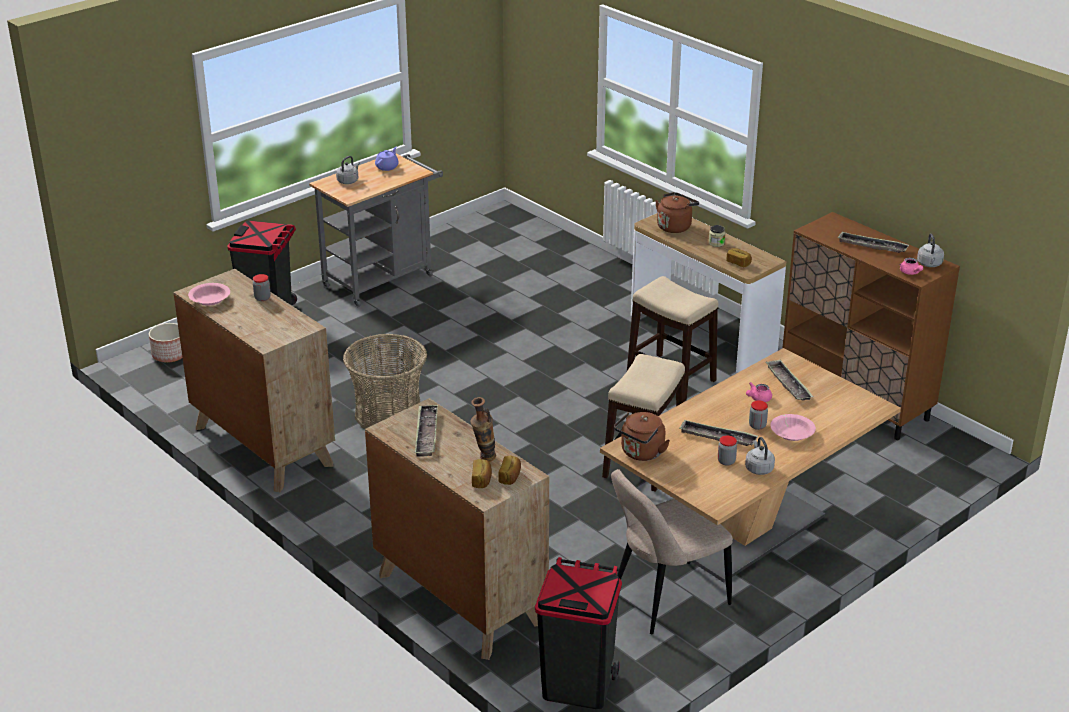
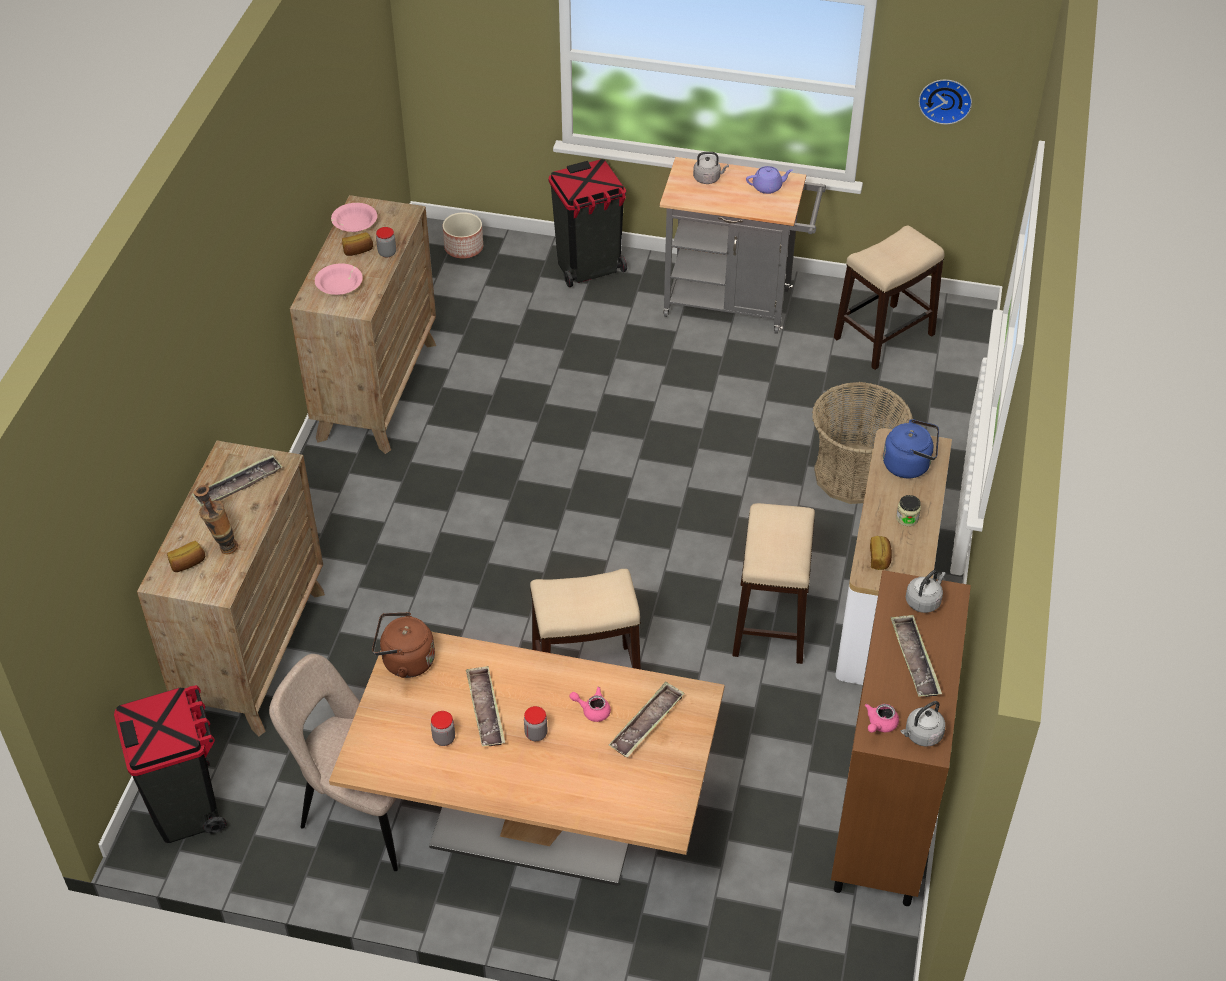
camera: 55 degrees right, 15 degrees up
(388, 414) = (501, 442): basket -> basket (854, 474)
(453, 55) = (945, 99): none -> wall clock
(484, 244) = (884, 336): none -> stool
(510, 477) = (207, 581): bread -> bread (358, 251)
(675, 226) = (909, 465): brown kettle -> blue kettle
(758, 468) = (452, 772): grey kettle -> grey kettle (924, 601)
(792, 433) = (545, 771): pink bowl -> pink bowl (339, 285)

